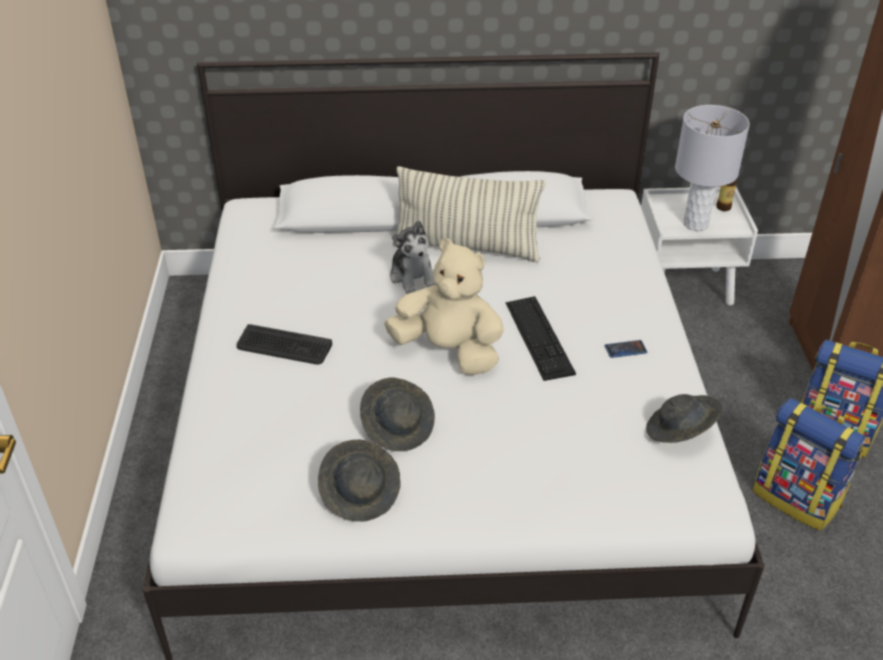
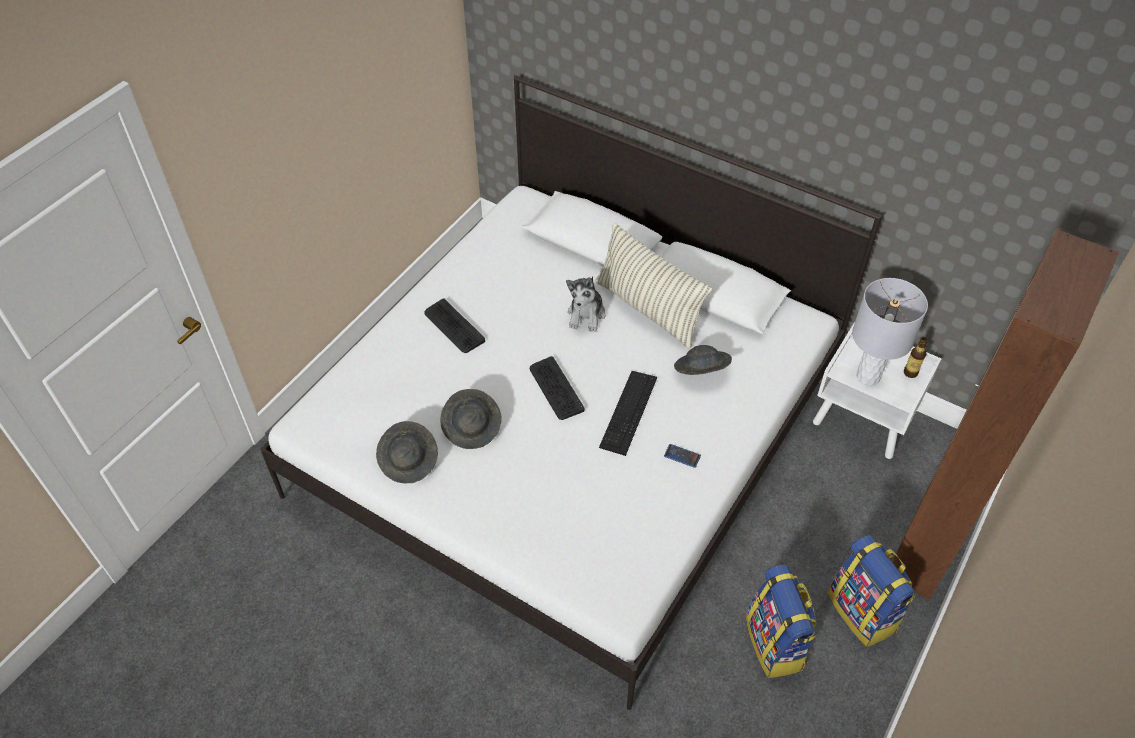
camera: 35 degrees right, 10 degrees up
(449, 351) = (556, 389): beige plush toy -> keyboard
(680, 432) = (655, 542): grey hat -> grey hat (701, 371)

